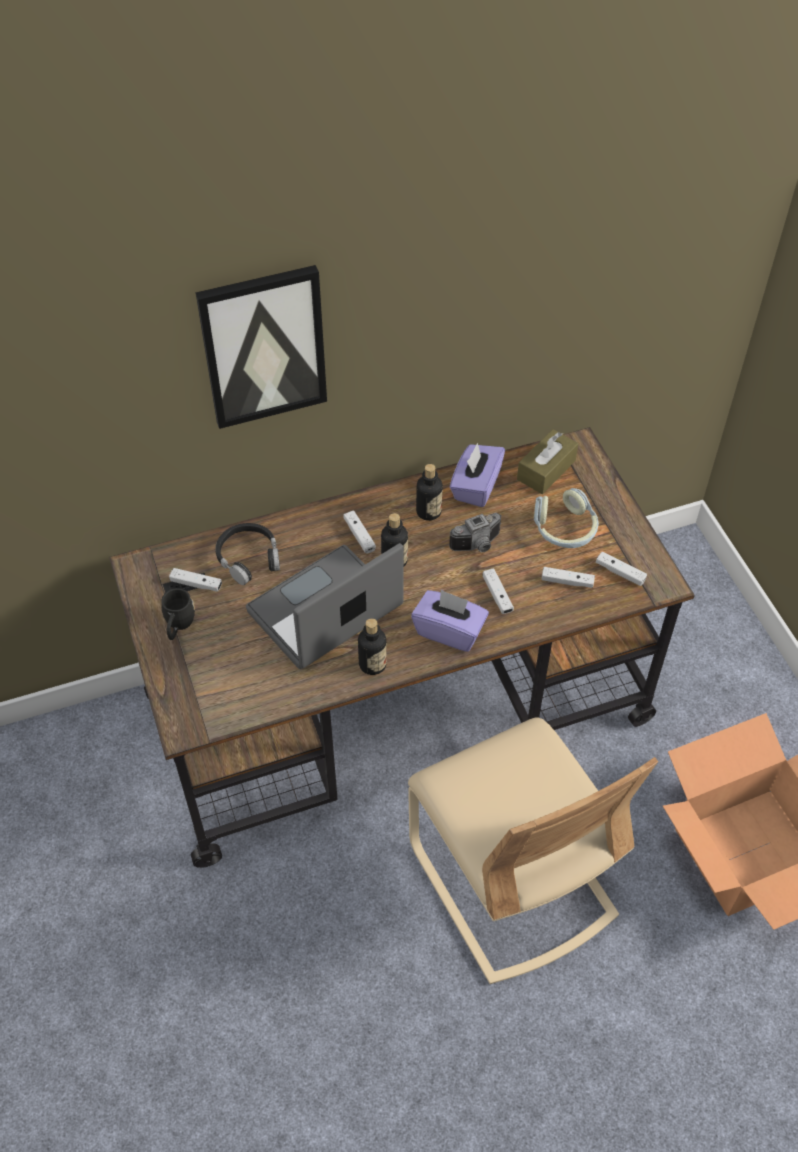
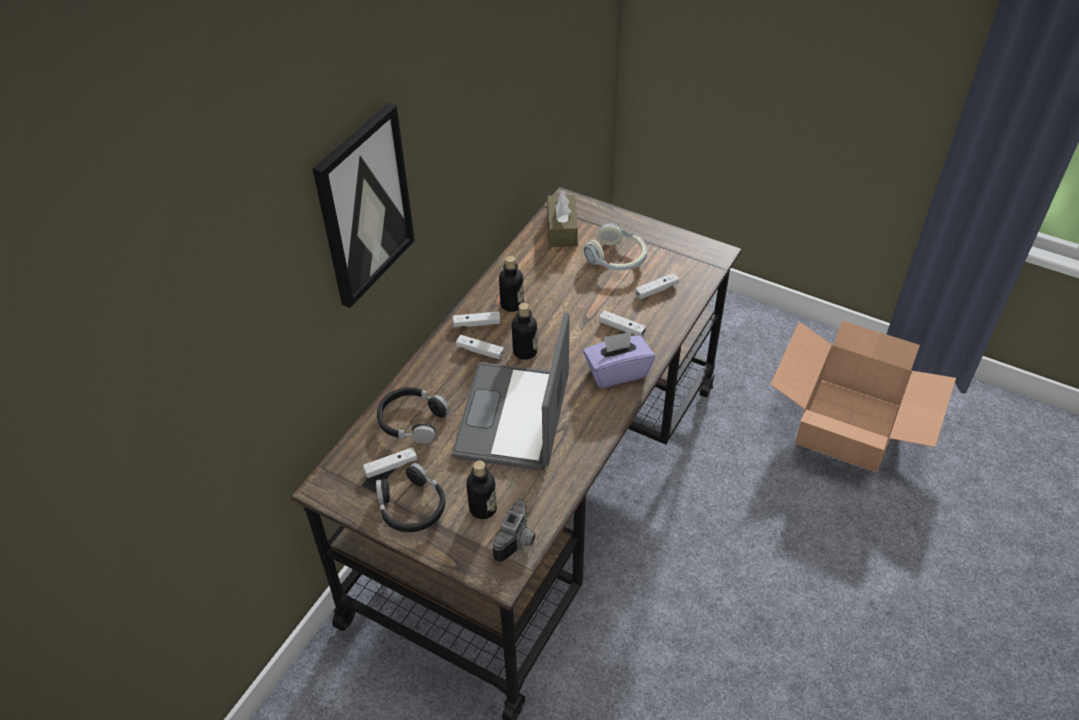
camera: 40 degrees left, 5 degrees down
(178, 626) = (411, 506): black mug -> black headphones
(372, 664) = (590, 430): bottle -> bottle (483, 508)
(475, 486) = (526, 268): purple tissue box -> none
(478, 545) = (572, 304): camera -> camera (518, 541)
(511, 880) = (733, 553): beige chair -> none
(620, 572) = (682, 263): white game controller -> white game controller (477, 323)

